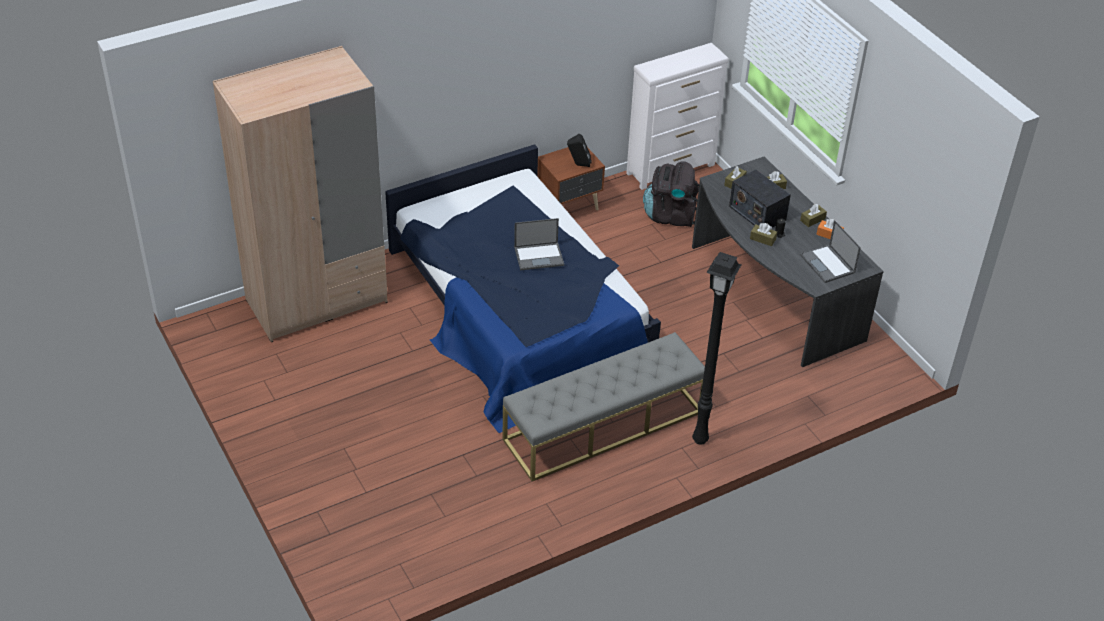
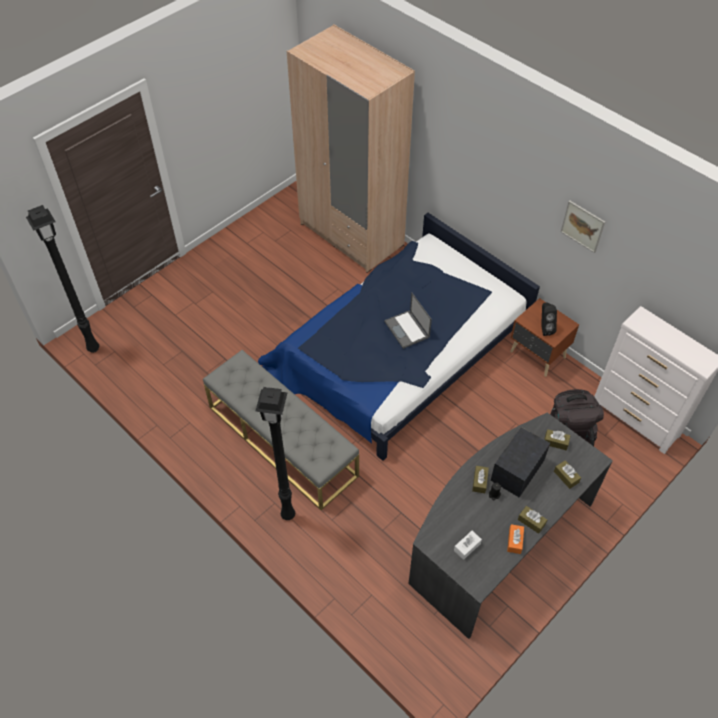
camera: 75 degrees right, 10 degrees up
(385, 585) = (94, 348): none -> black floor lamp
(560, 45) = (582, 226): none -> picture
(828, 264) = (467, 547): laptop -> white tissue box

